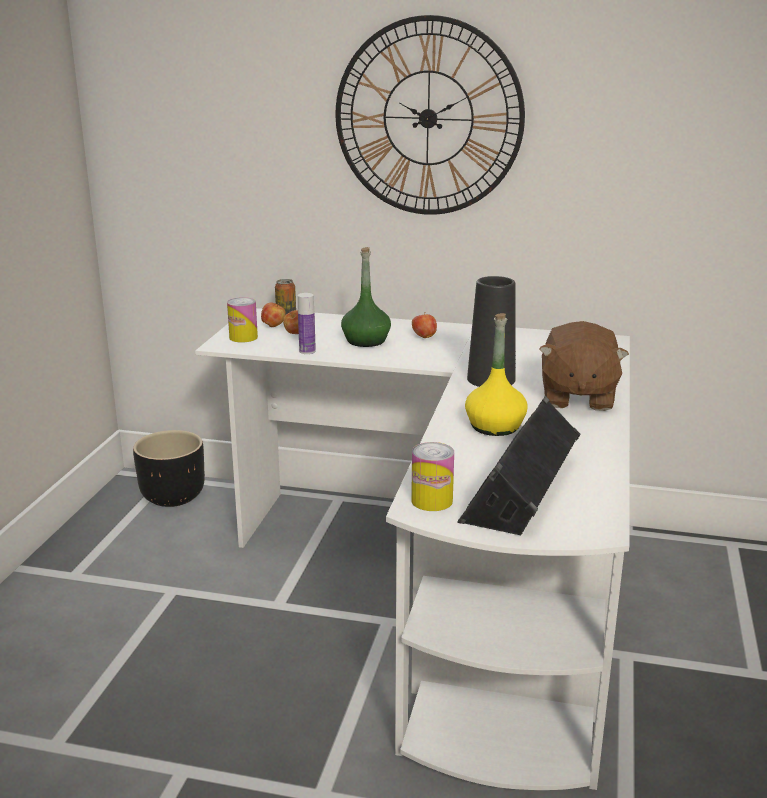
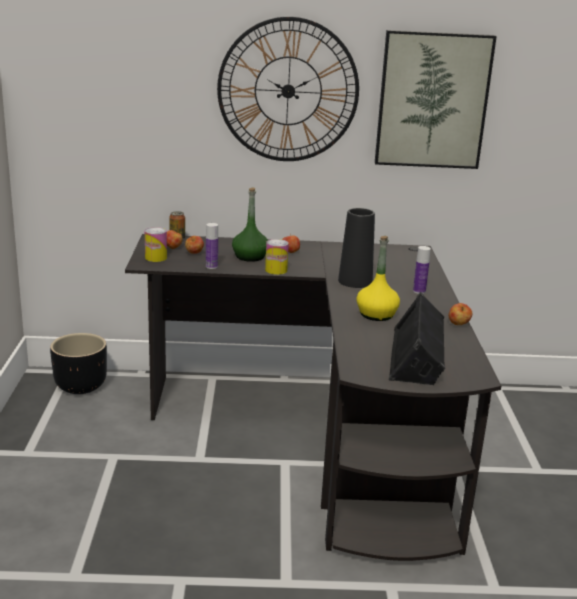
camera: 15 degrees left, 0 degrees up
(432, 501) = (364, 367): can -> can (276, 270)
(451, 592) = (321, 437): white desk -> black desk
(577, 397) = (419, 291): brown plush toy -> bottle
(610, 448) = (458, 324): none -> apple
(630, 128) = (432, 100): none -> picture

